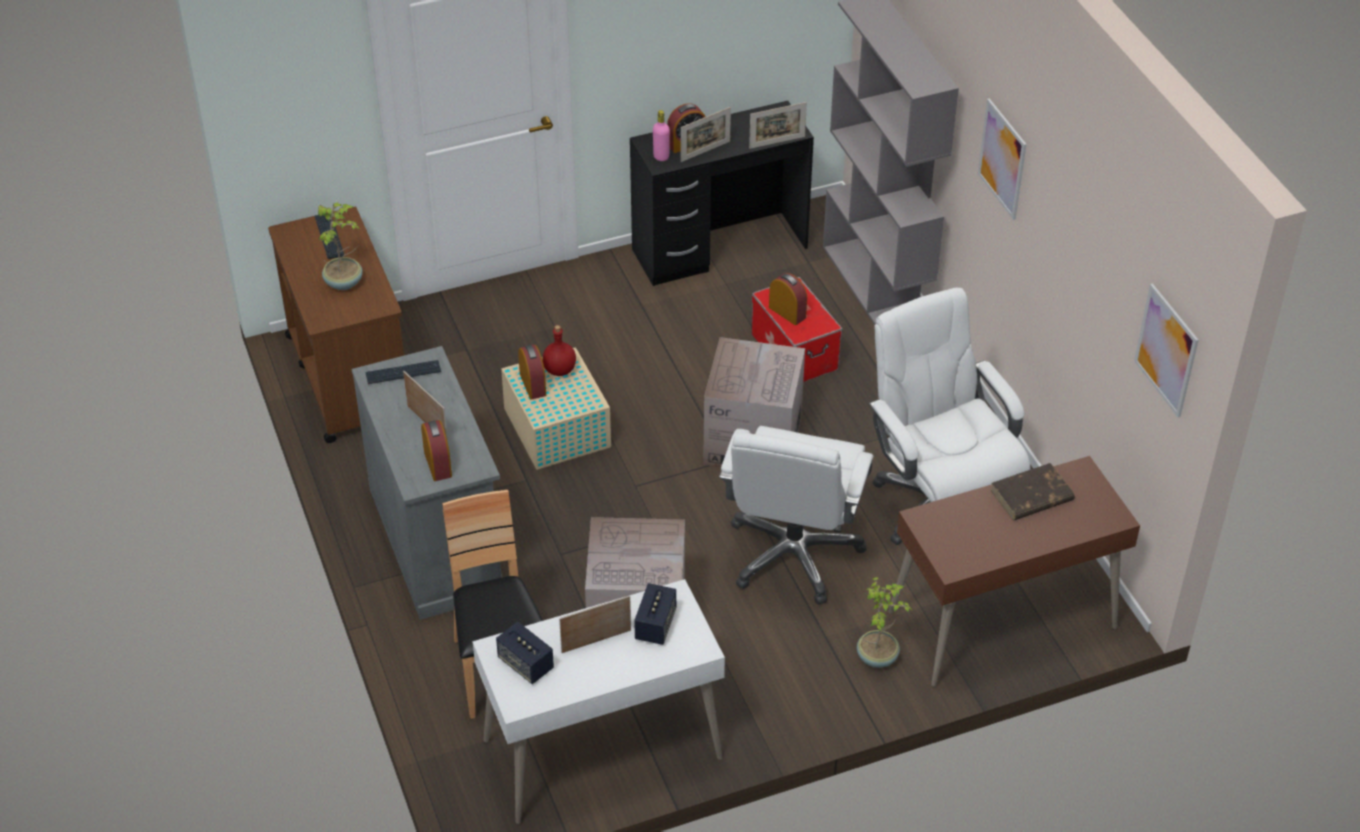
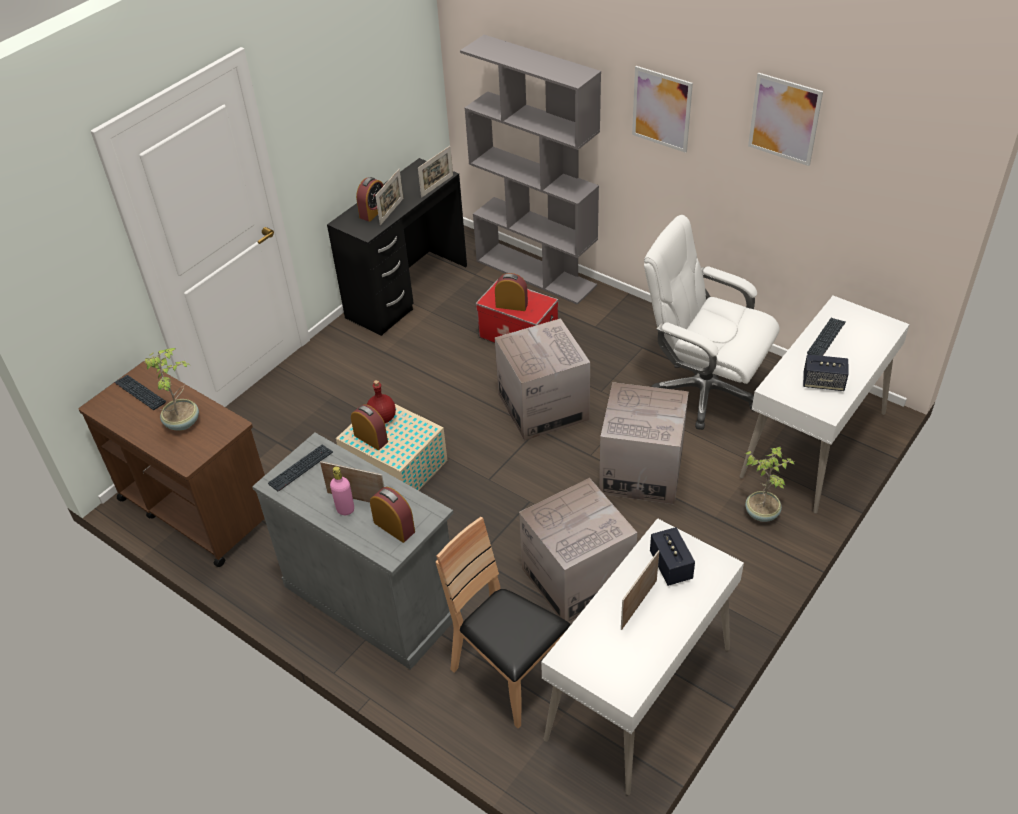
camera: 30 degrees left, 0 degrees up
(525, 664) = (602, 656): speaker -> speaker (823, 383)
(661, 156) = (362, 227): pink bottle -> pink bottle (345, 509)
(793, 554) = (641, 471): white office chair -> cardboard box
(1002, 621) = (814, 445): brown desk -> white desk
(1031, 496) = (826, 338): brown book -> keyboard
(1166, 350) = (910, 176): picture -> picture (784, 119)

